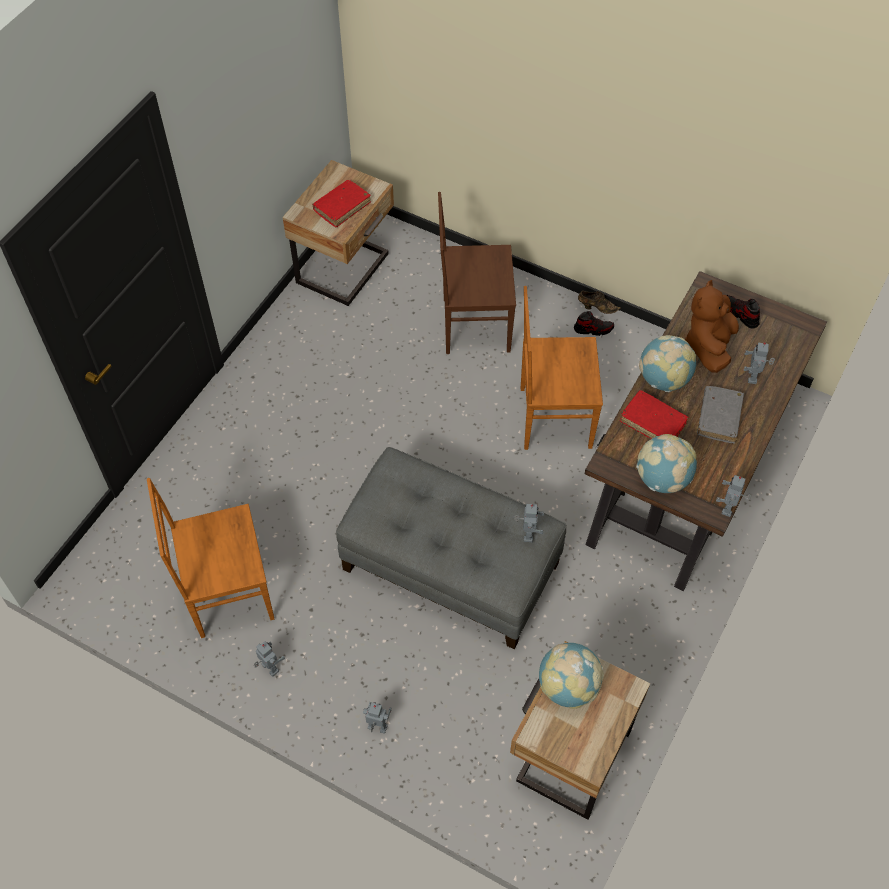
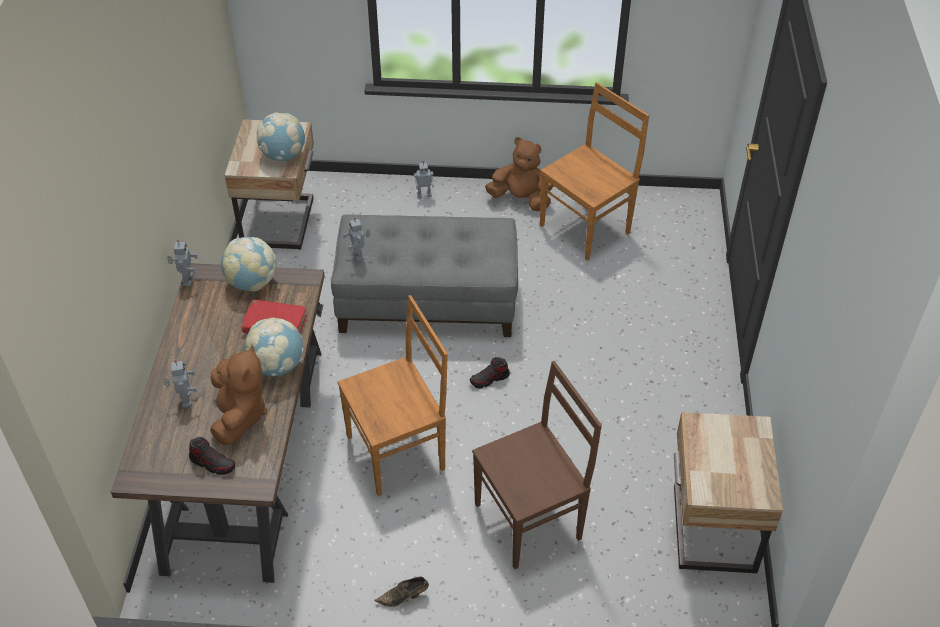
camera: 155 degrees right, 10 degrees down
(269, 668) = (521, 199): toy robot -> brown plush toy
(342, 207) = (719, 452): red book -> none
(593, 329) = (397, 567): shoe -> shoe (489, 379)
(719, 418) = (212, 349): grey book -> none

